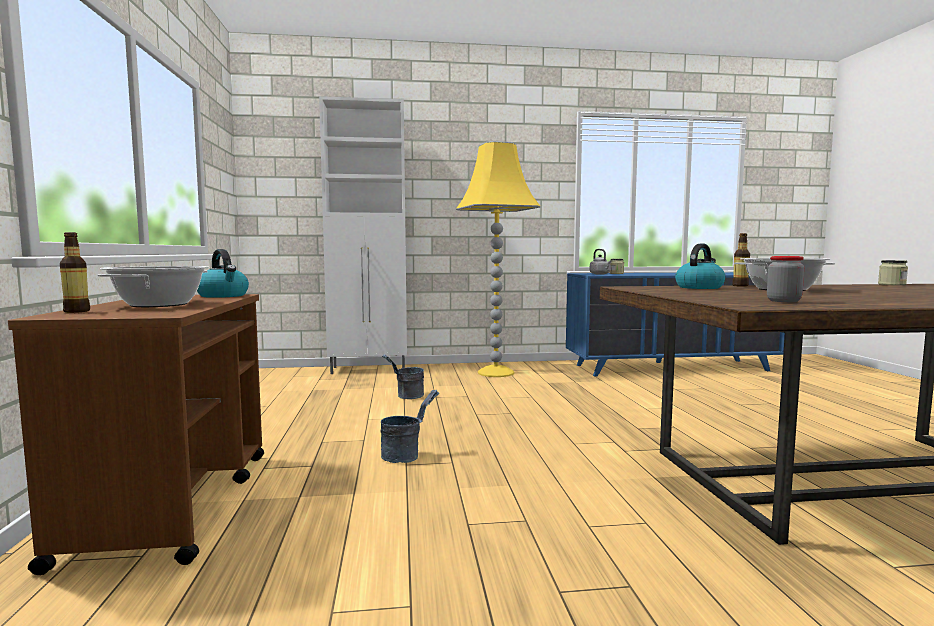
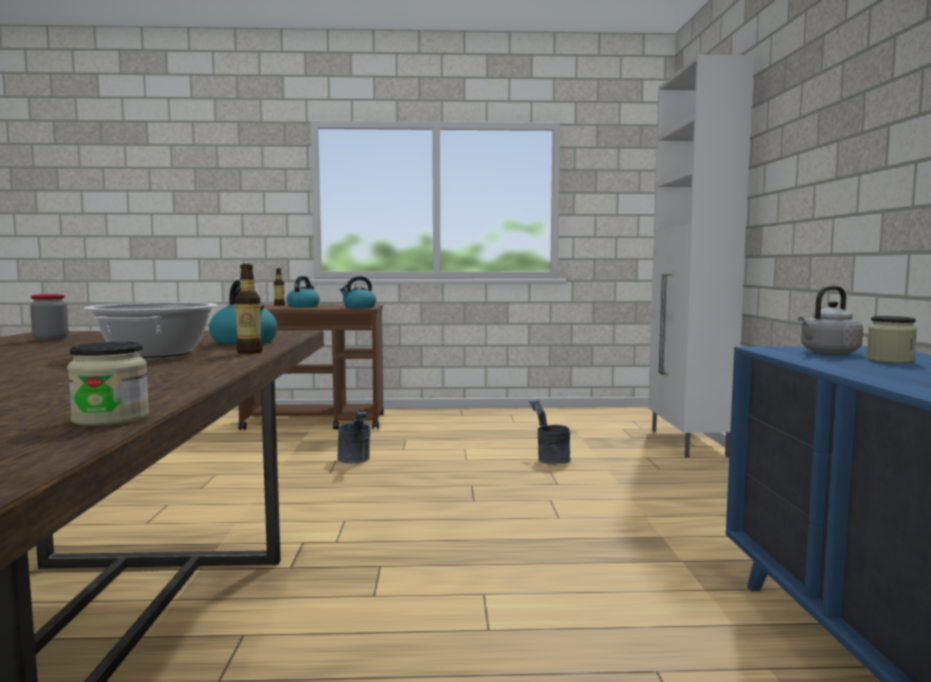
camera: 95 degrees right, 0 degrees up
(159, 304) = (303, 306): cooking pot -> kettle
(496, 372) = (721, 505): yellow floor lamp -> none

